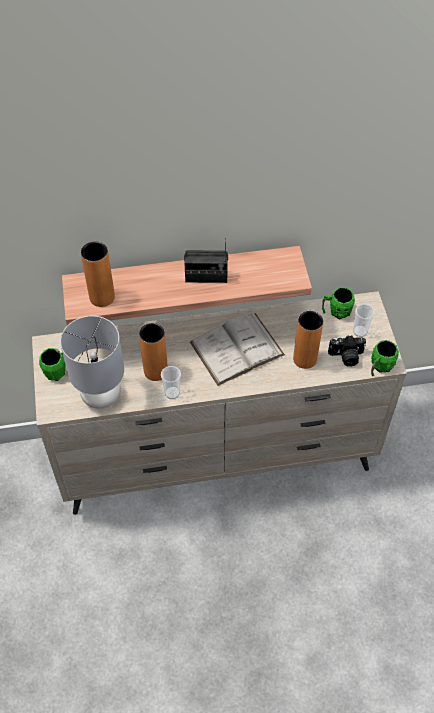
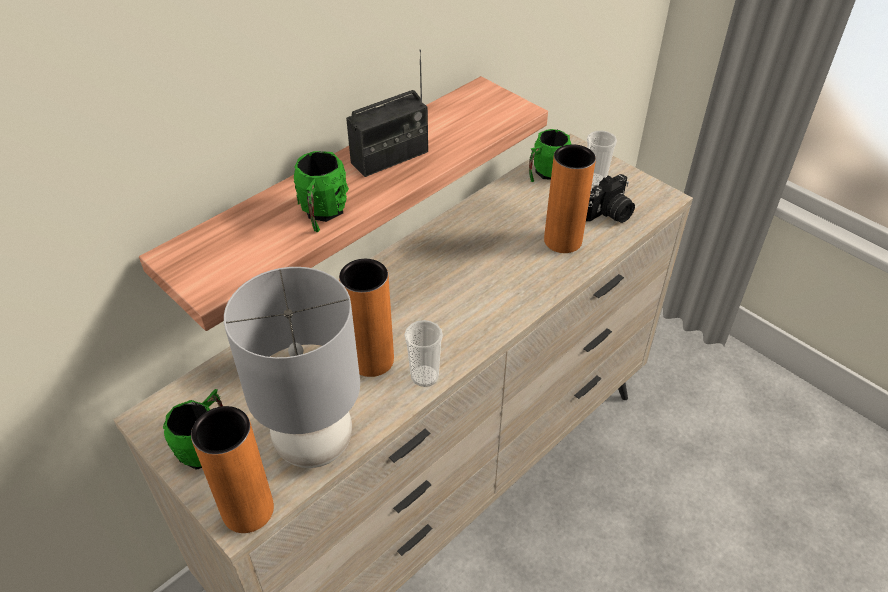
camera: 35 degrees left, 10 degrees down
(102, 297) = (243, 254): orange vase -> orange vase (248, 510)
(236, 348) = (463, 272): white book -> none
(379, 367) = (657, 206): green mug -> green mug (322, 214)

